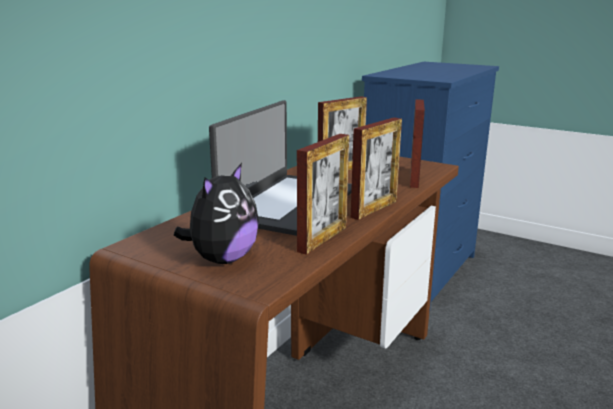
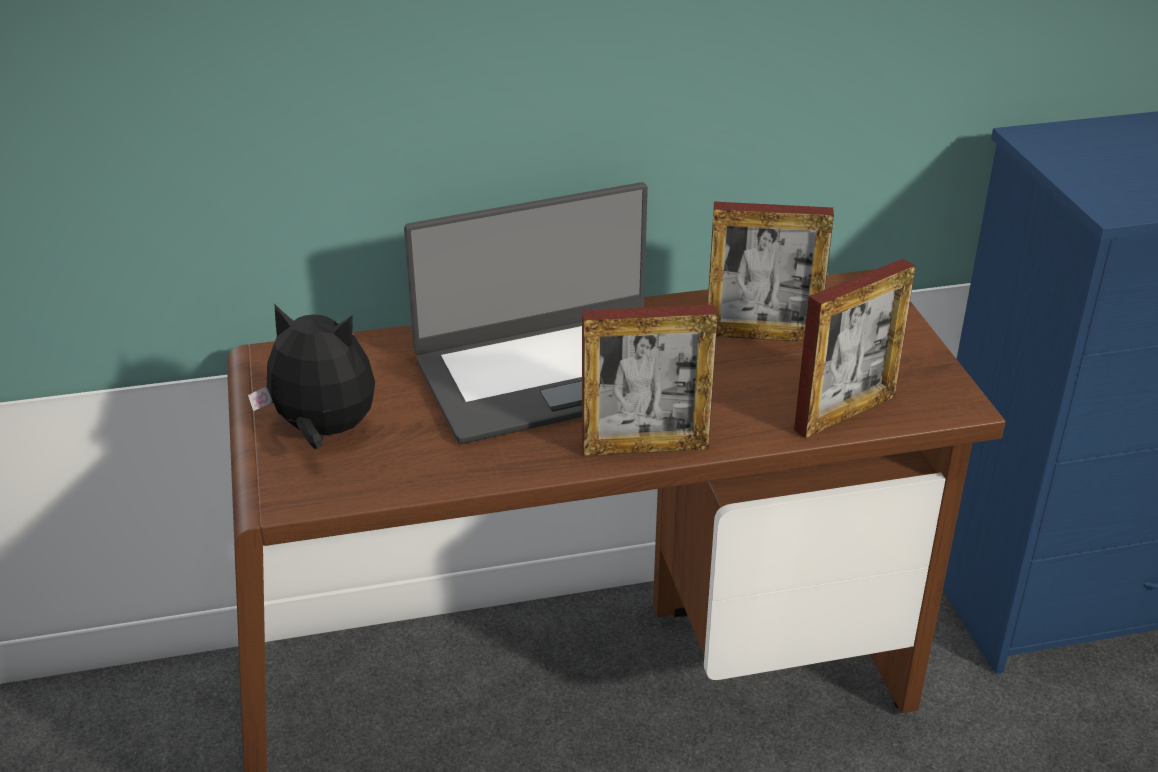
camera: 45 degrees right, 15 degrees up
(222, 259) = (323, 432): plush toy -> plush toy turned 150 degrees counterclockwise
(323, 239) = (476, 464): picture frame -> none

